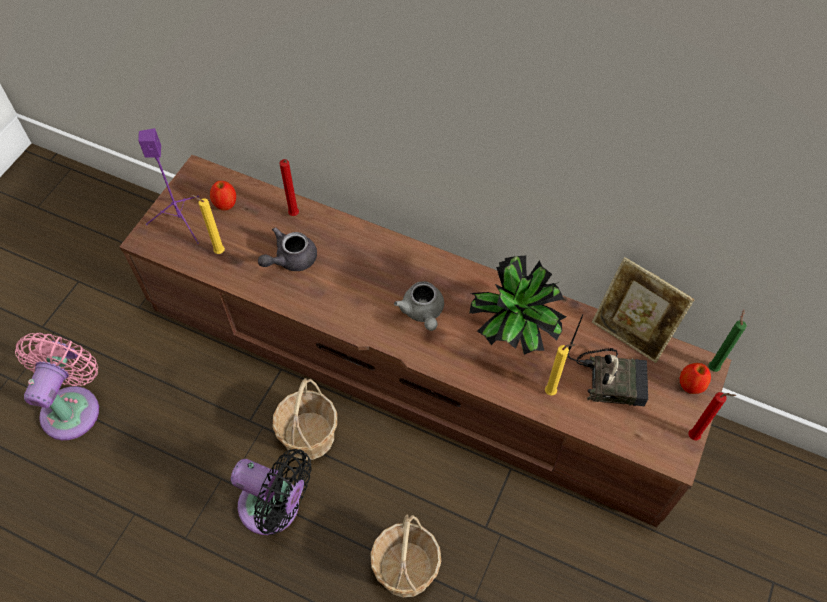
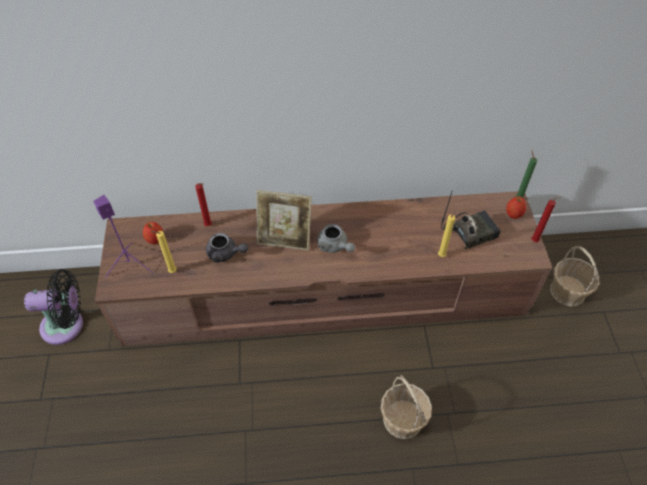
camera: 30 degrees left, 5 degrees down
(73, 407) = (103, 441): pink fan -> none
(275, 508) = (295, 429): black fan -> black fan (67, 325)
(290, 259) = (226, 254): grey teapot -> grey teapot turned 90 degrees counterclockwise
(308, 436) = (286, 372): basket -> basket (567, 291)
(512, 338) = (398, 235): potted plant -> none
(631, 333) = (462, 201): picture frame -> picture frame (285, 239)

